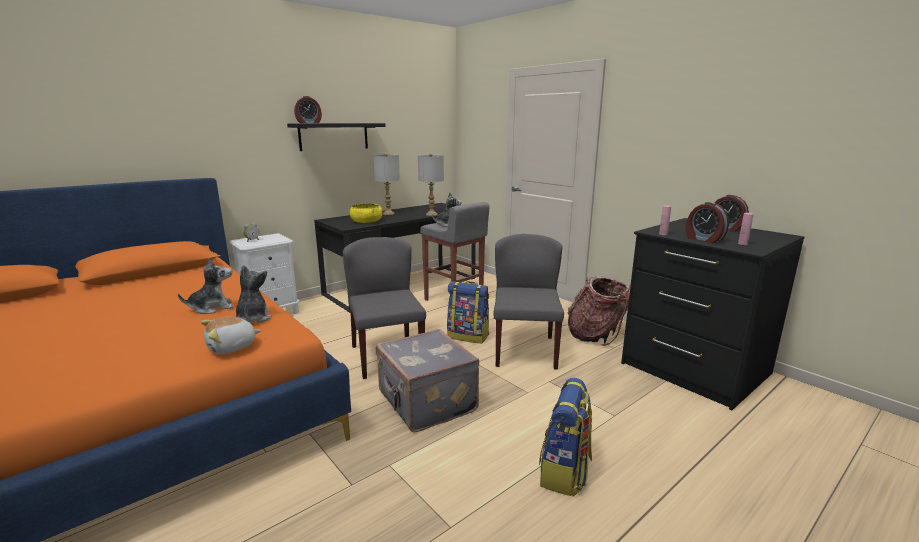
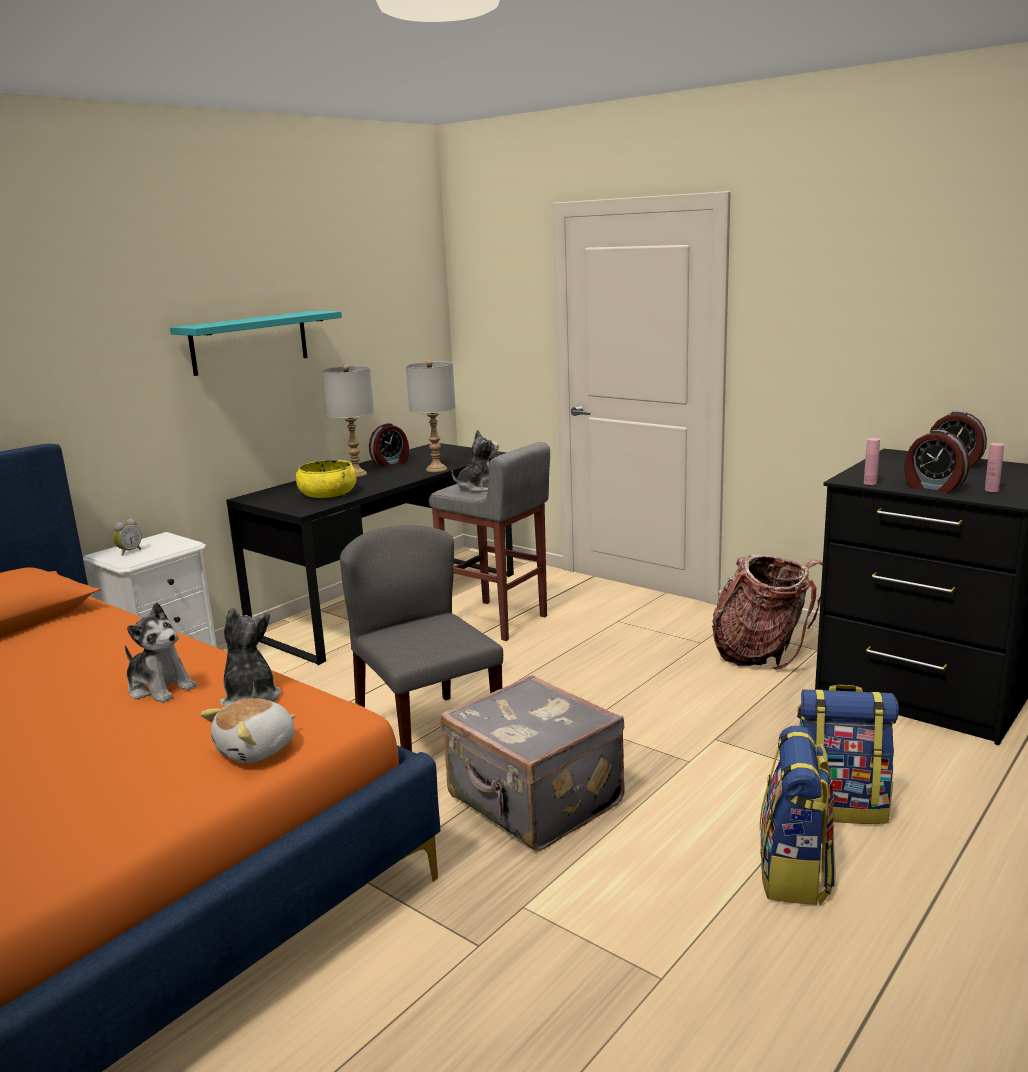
camera: 10 degrees left, 0 degrees up
(212, 308) = (160, 688): plush toy -> plush toy turned 75 degrees clockwise
(309, 123) = (210, 323): alarm clock -> alarm clock (391, 462)
(334, 136) = (250, 342): black shelf -> turquoise shelf
(468, 336) = (551, 681): backpack -> backpack (840, 806)
(524, 350) = (654, 694): grey chair -> none

